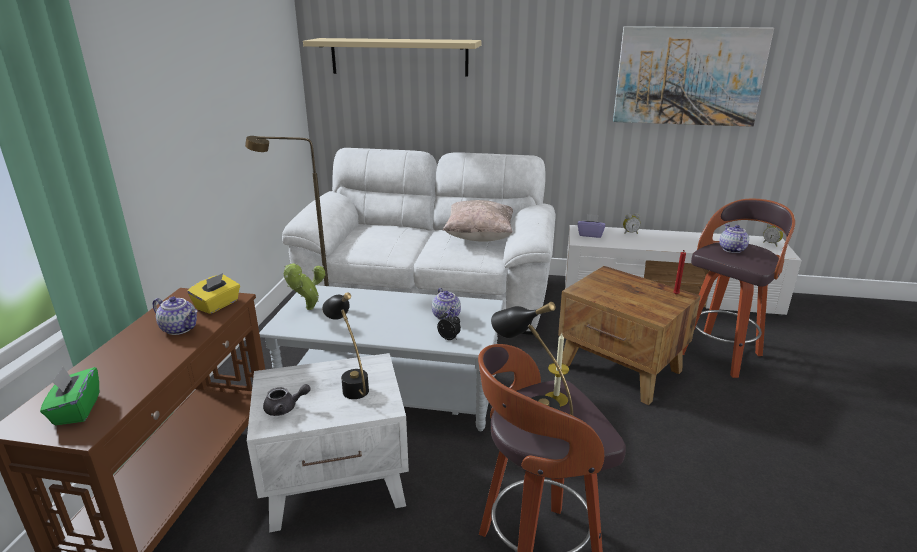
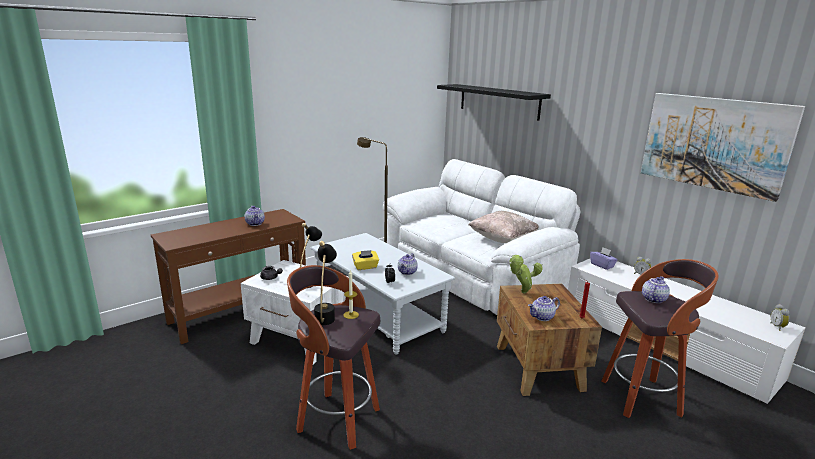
camera: 40 degrees right, 5 degrees down
(76, 410) = (182, 237): green tissue box -> none
(217, 305) = (283, 220): yellow tissue box -> yellow tissue box (365, 267)
(308, 309) = (347, 244): potted plant -> potted plant (522, 292)
(399, 57) = (498, 101): beige shelf -> black shelf
(650, 308) = (542, 317): none -> teapot

